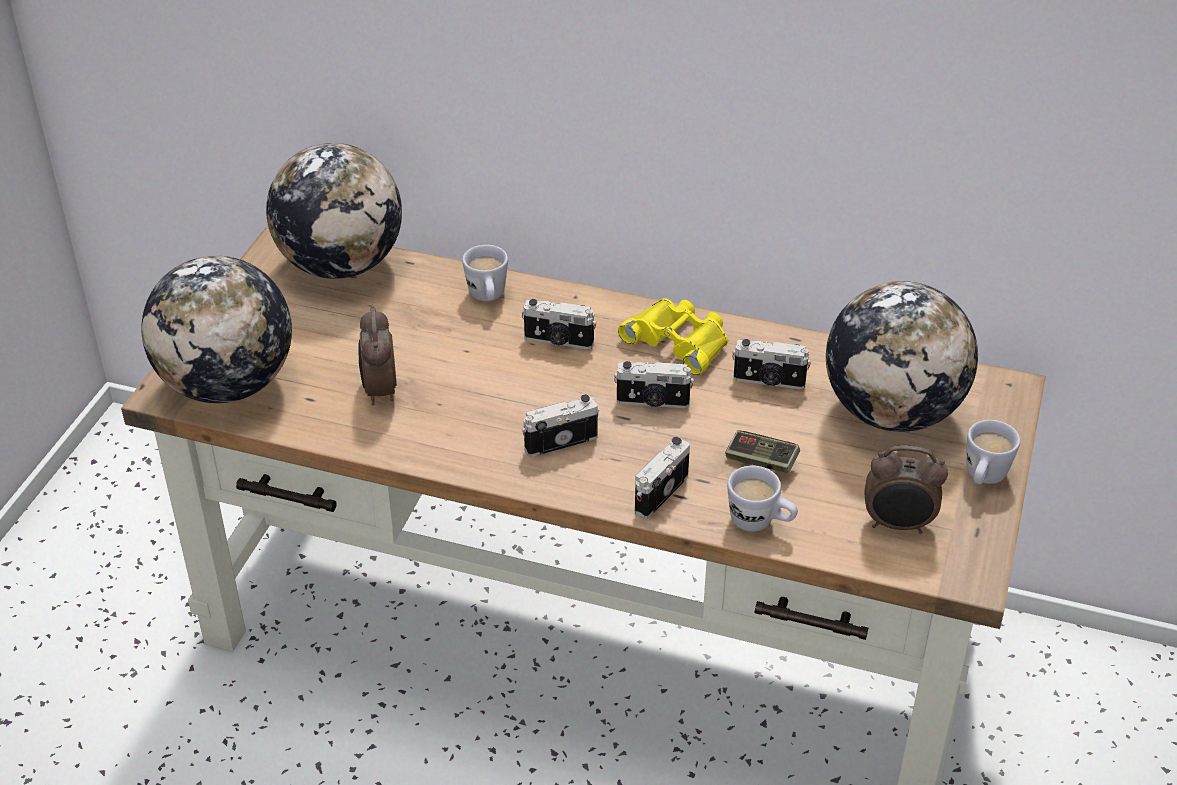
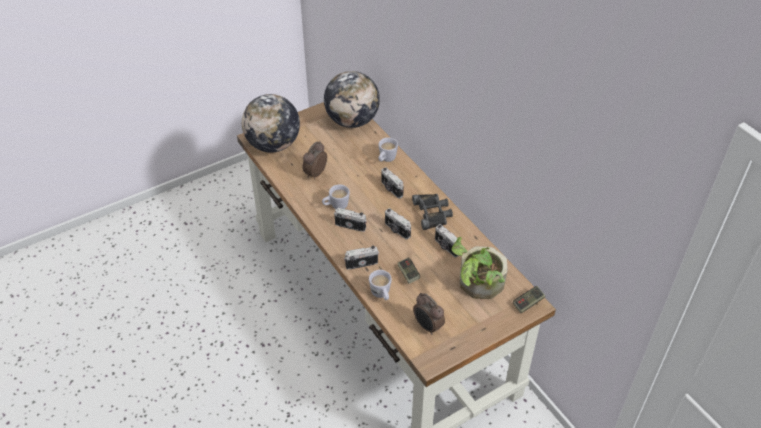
camera: 40 degrees right, 5 degrees up
(679, 341) = (432, 213): yellow binoculars -> black binoculars
(892, 412) = (477, 286): globe -> potted plant
(983, 478) = (479, 331): white mug -> white mug (336, 206)
(998, 391) = (528, 303): none -> game controller

